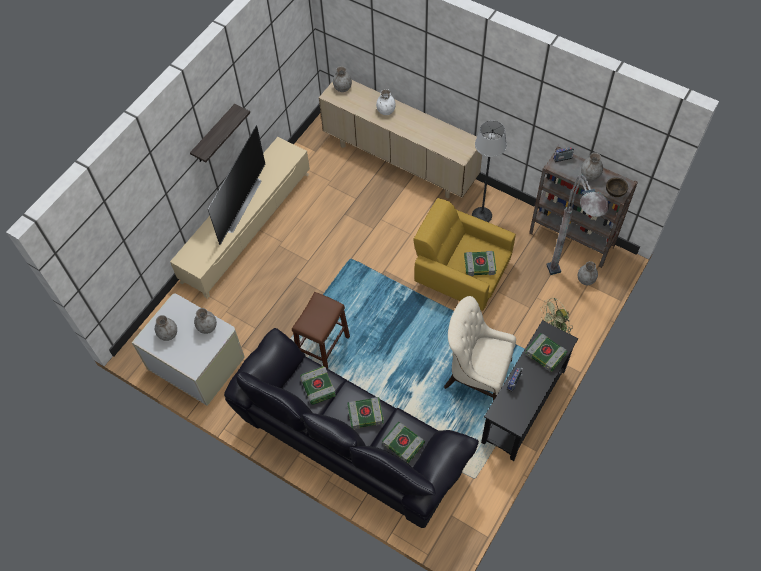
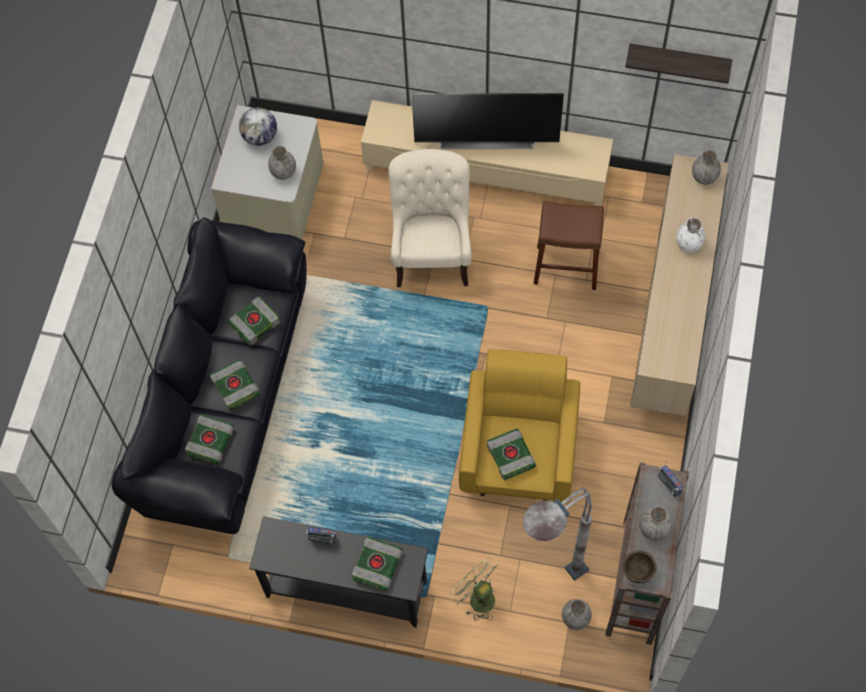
camera: 70 degrees right, 5 degrees up
(168, 334) = (260, 137): grey vase -> globe
(214, 135) = (506, 49): shelf -> shelf (678, 60)
(323, 348) = (344, 324): brown stool -> brown stool (566, 267)
(476, 374) = (373, 516): beige armchair -> beige armchair (432, 253)
(481, 215) = (627, 447): floor lamp -> none

